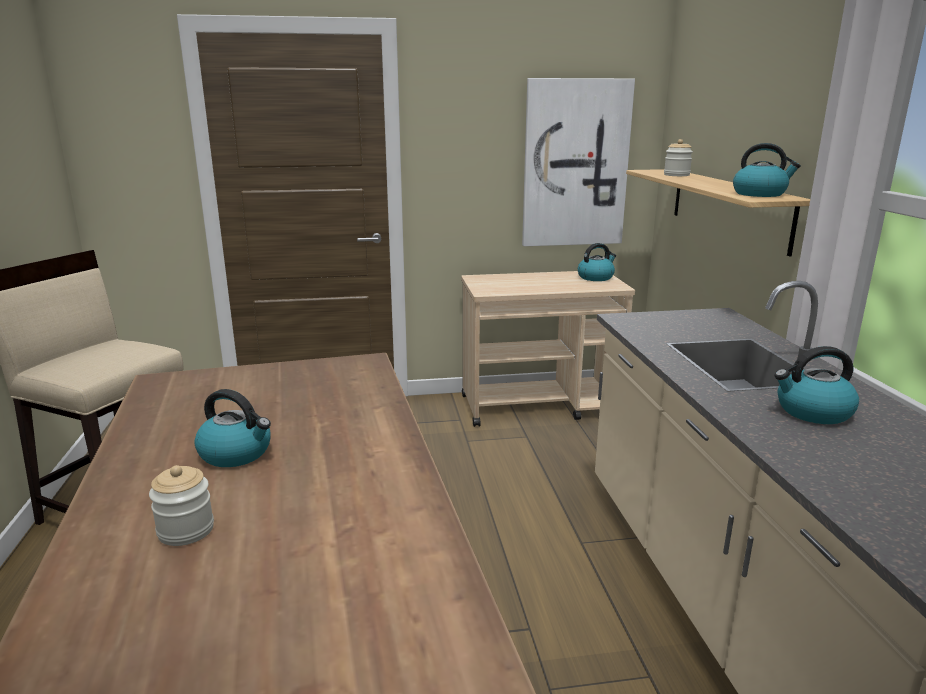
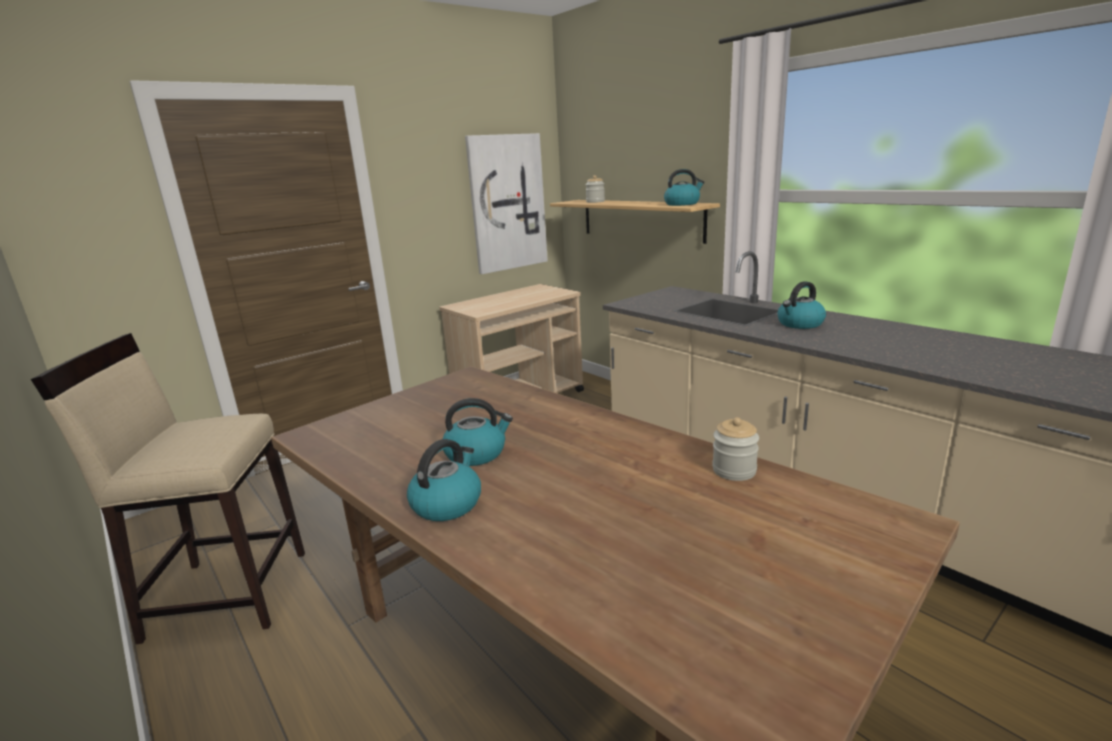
camera: 30 degrees left, 0 degrees up
(186, 530) = (529, 504): jar -> jar (734, 470)
(596, 277) = (542, 289): kettle -> kettle (447, 503)

